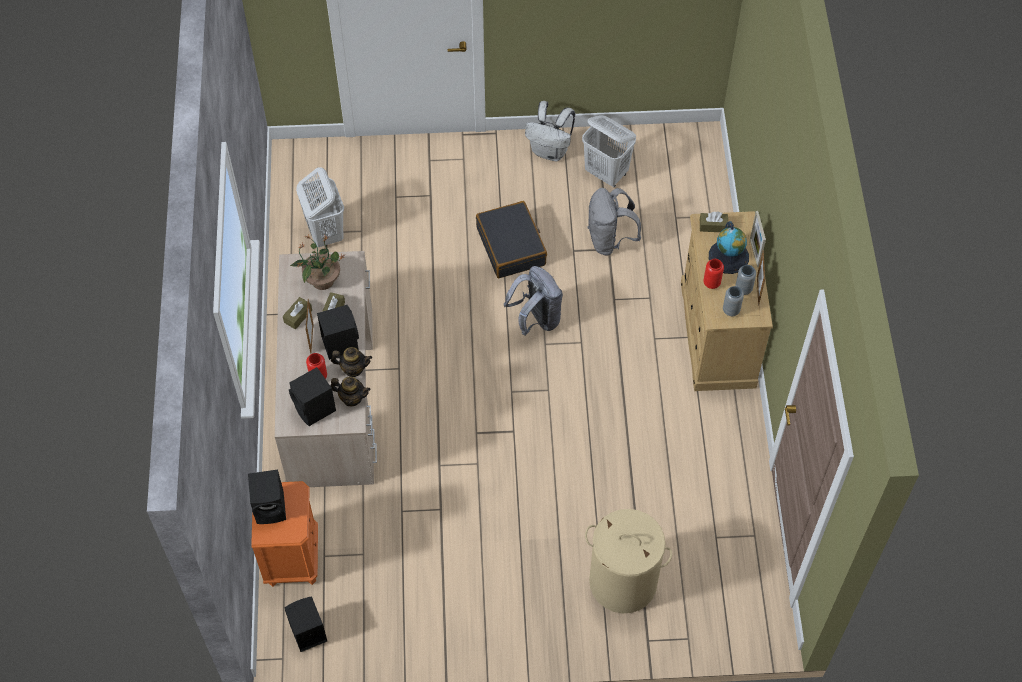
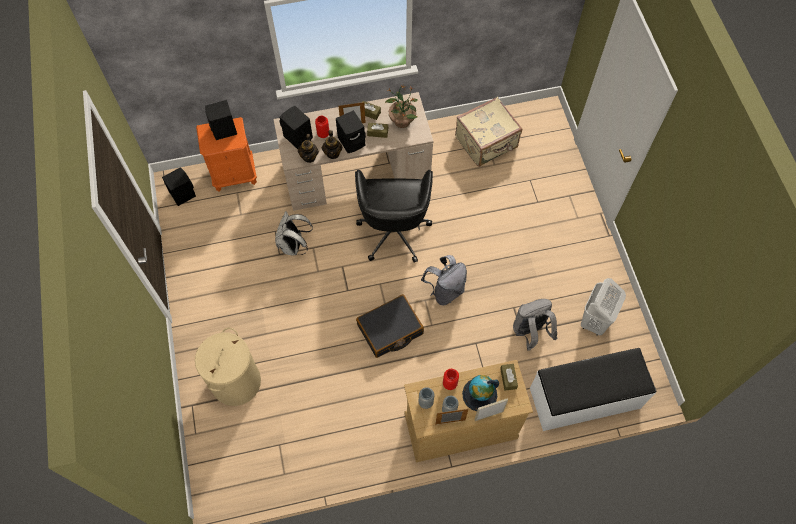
camera: 80 degrees right, 5 degrees up
(325, 233) = (487, 143): white laundry basket -> beige suitcase
(435, 363) = (394, 230): none -> black office chair
(511, 246) = (506, 263): black suitcase -> black suitcase (390, 330)
(550, 151) = (603, 277): white backpack -> white backpack (294, 246)
(701, 204) = (585, 399): none -> white bench

